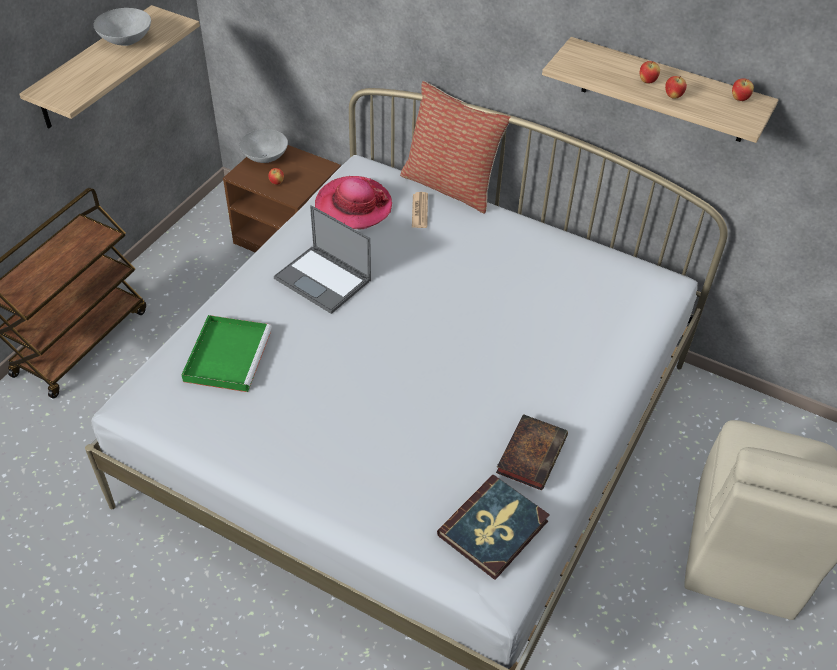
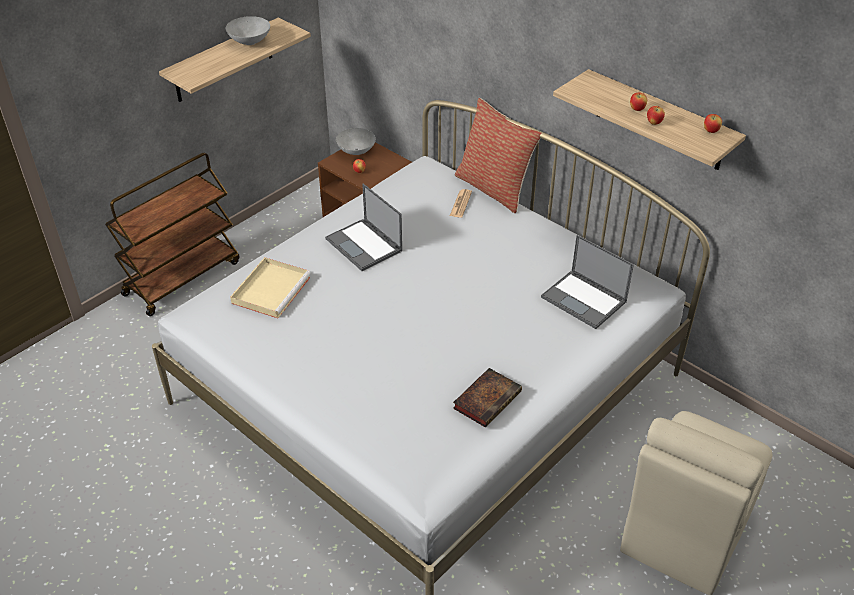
camera: 15 degrees right, 5 degrees down
(228, 354) = (271, 289): green tray -> beige tray
(353, 206) = (407, 193): hat -> none
(493, 529) = (436, 448): book -> none
(598, 309) = (584, 300): none -> laptop

